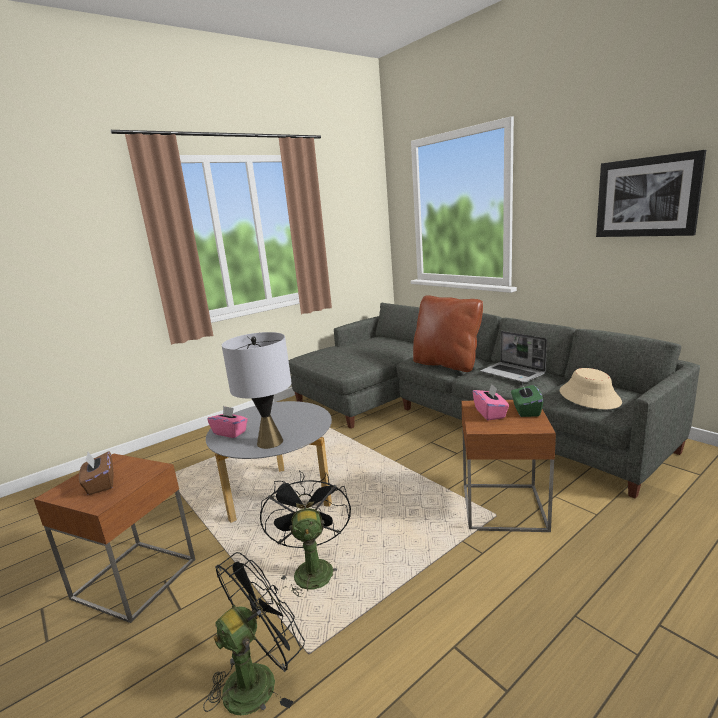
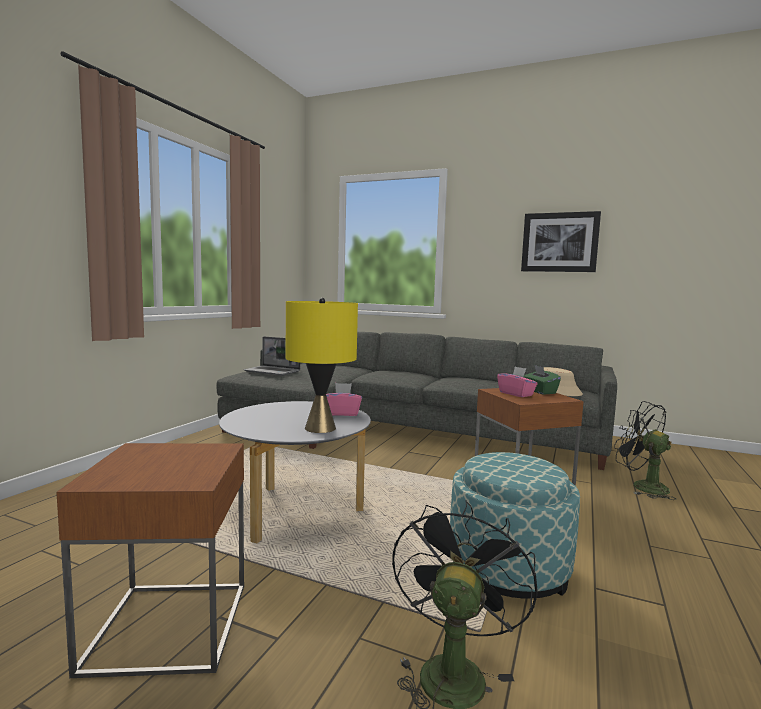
camera: 30 degrees left, 10 degrees down
(100, 484) = (160, 467): brown tissue box -> none
(230, 432) = (255, 425): pink tissue box -> pink tissue box (342, 413)
(270, 442) = (320, 428): grey table lamp -> yellow table lamp
(311, 568) = (400, 563): black fan -> black fan (642, 486)
(393, 600) = (508, 568): none -> ottoman
(447, 364) = (406, 378): brown pillow -> none
(513, 373) = (475, 381): laptop -> laptop (273, 371)

